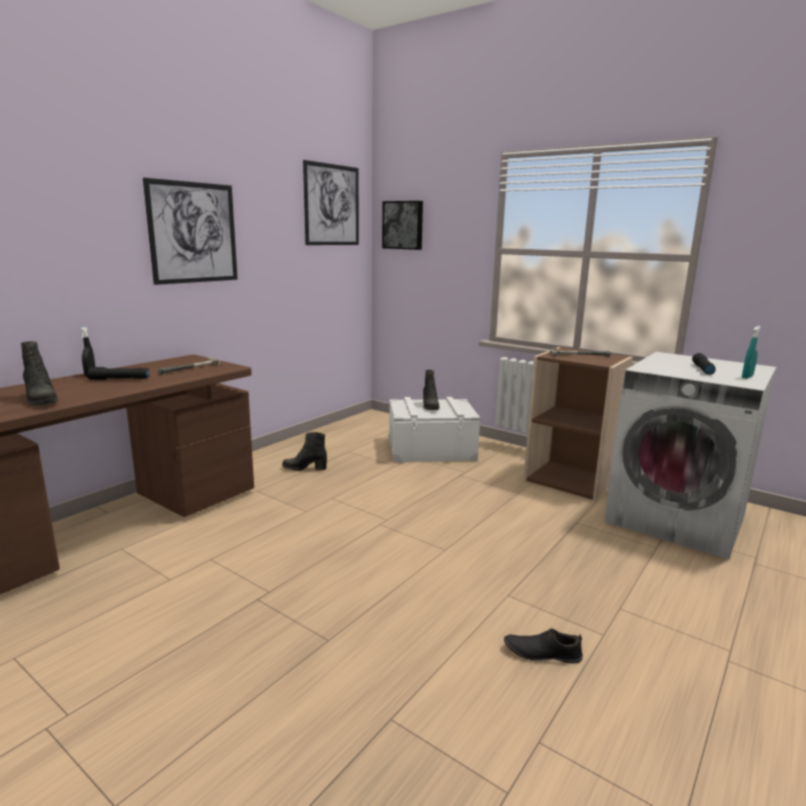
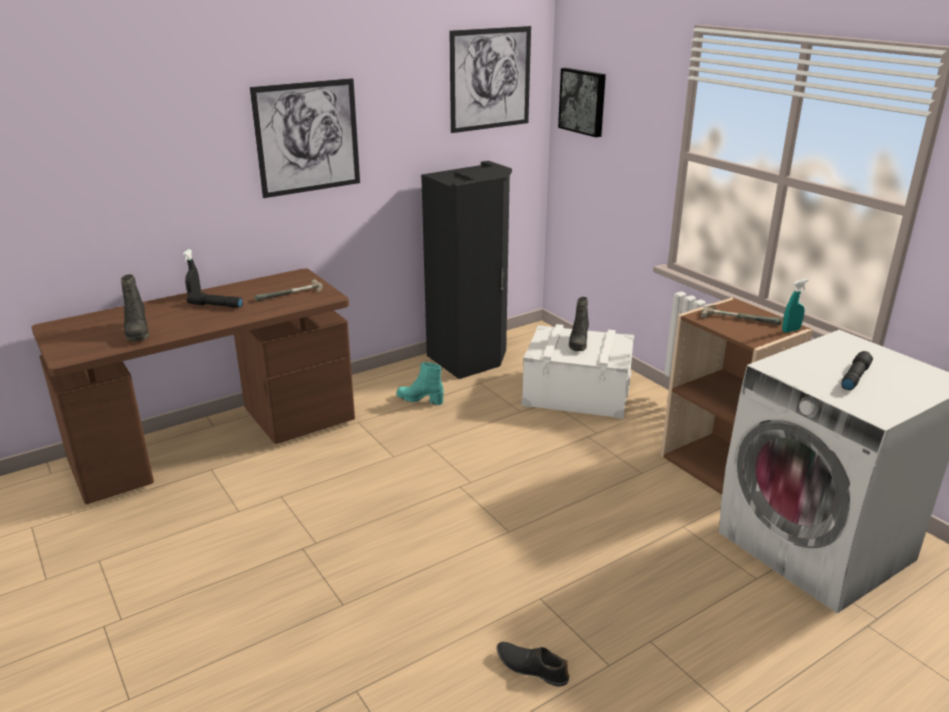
camera: 20 degrees right, 10 degrees up
(304, 468) = (420, 399): black boot -> turquoise boot
(331, 436) = (471, 357): none -> black cabinet
(747, 377) = (899, 400): turquoise spray bottle -> turquoise spray bottle (791, 330)

